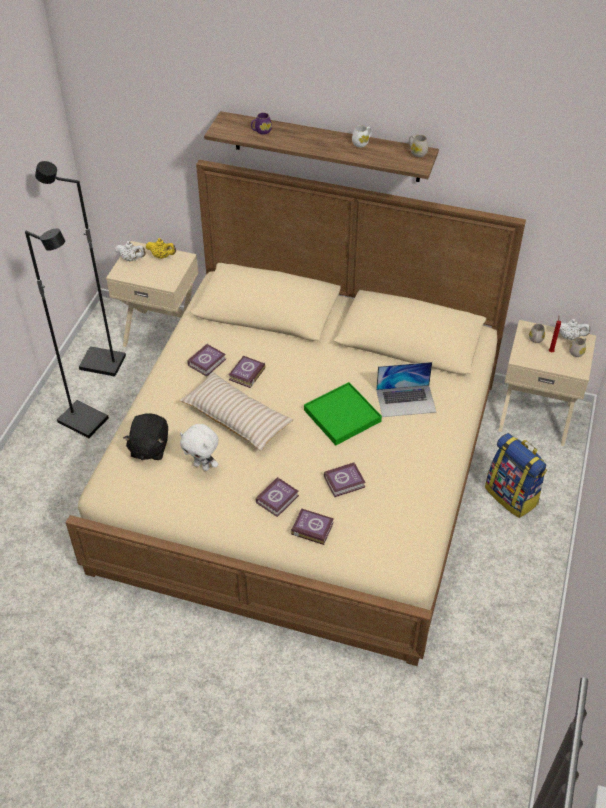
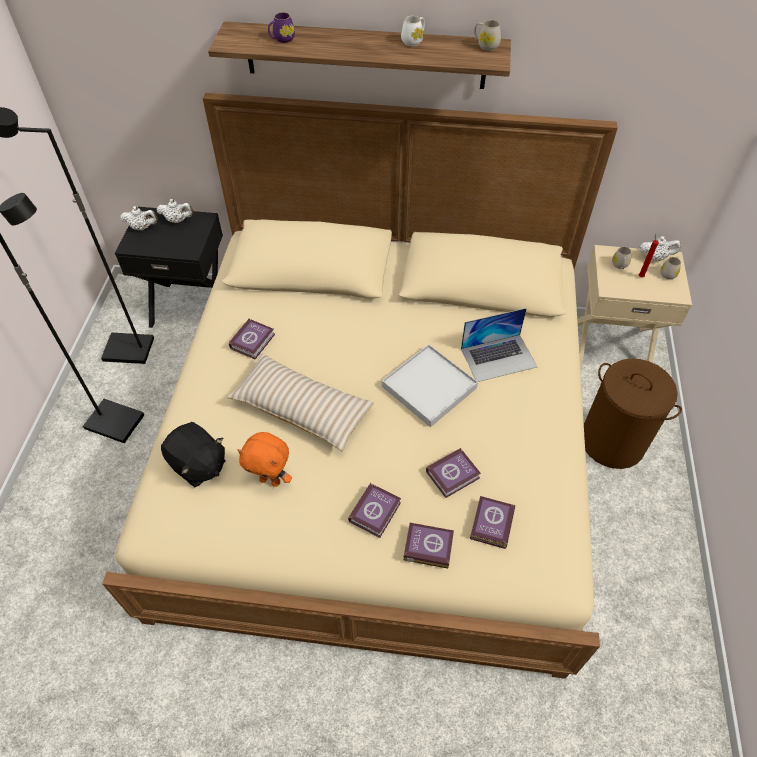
camera: 10 degrees left, 5 degrees up
(149, 448) = (198, 465): black plush toy -> black plush toy turned 45 degrees counterclockwise
(162, 256) = (178, 220): yellow teapot -> white teapot
(162, 332) = (191, 306): beige nightstand -> black nightstand
(202, 466) = (271, 480): white plush toy -> orange plush toy
(246, 374) = (302, 350): book -> book (490, 525)
(342, 416) = (429, 387): green tray -> white tray
(512, 496) = (613, 442): backpack -> brown laundry basket

